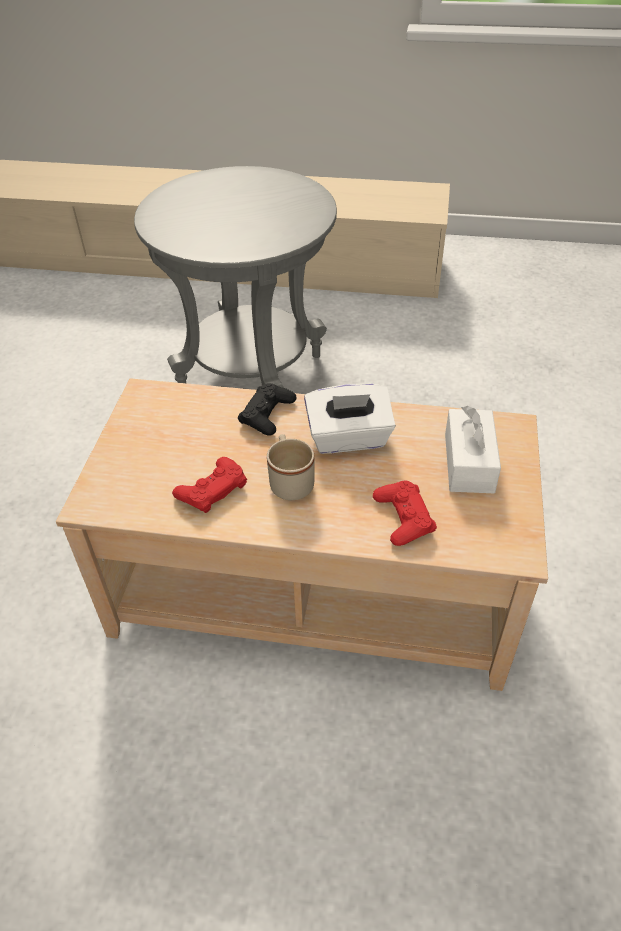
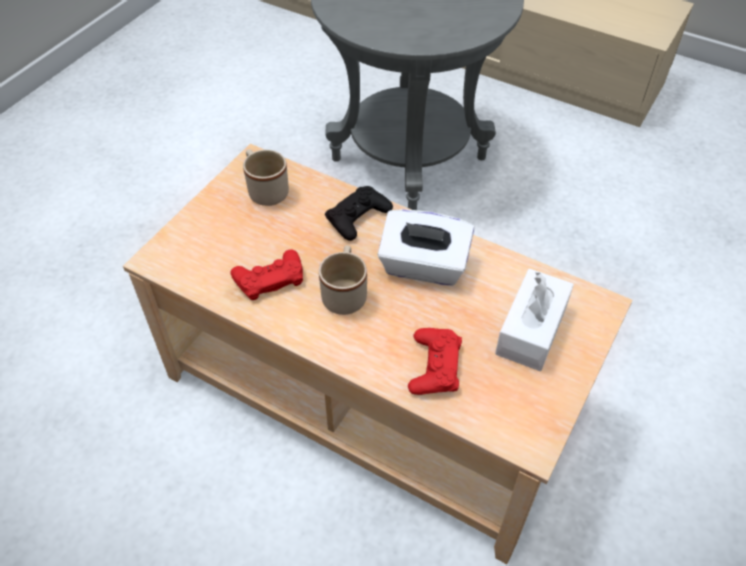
camera: 20 degrees right, 5 degrees up
(167, 414) = (265, 190): none -> beige mug

